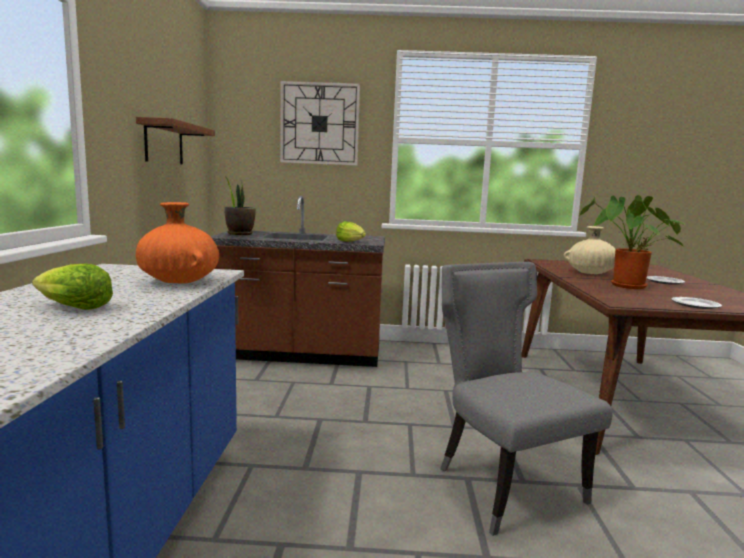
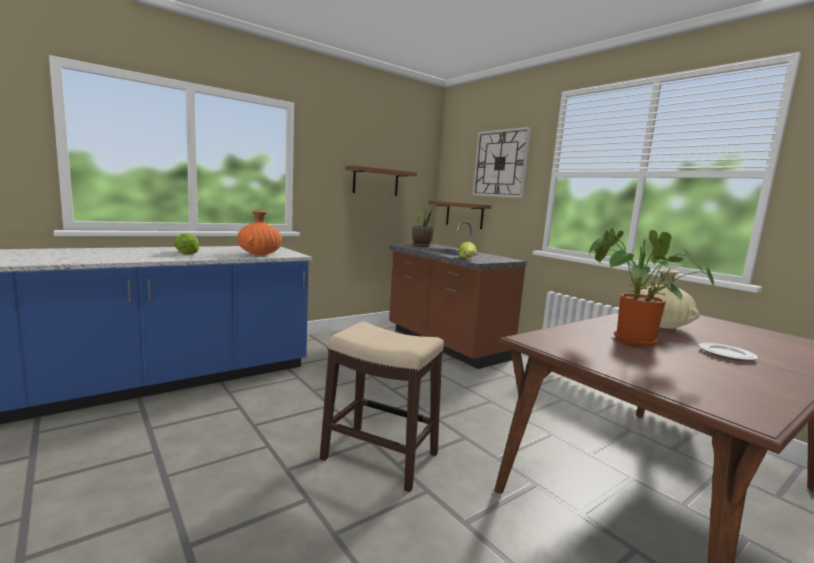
camera: 50 degrees right, 0 degrees up
(266, 188) = (464, 215): none -> brown shelf
(503, 484) = (381, 457): grey chair -> stool
(694, 305) = (616, 366): plate -> none

